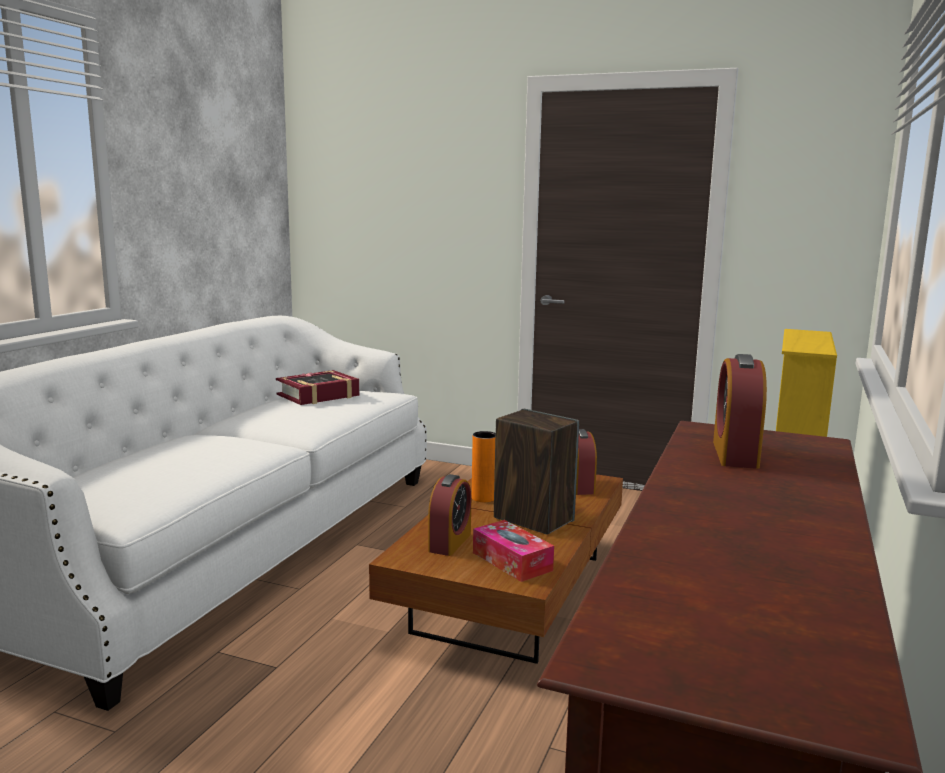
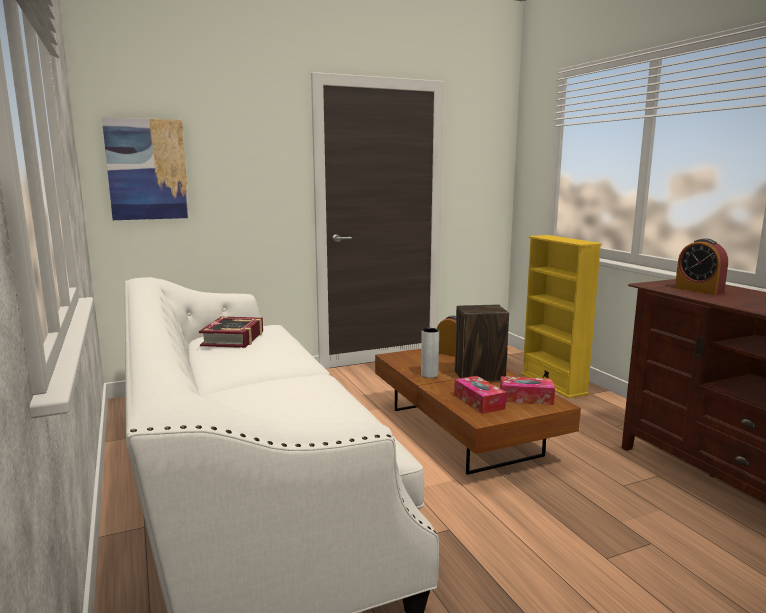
camera: 45 degrees left, 0 degrees up
(343, 202) = (147, 169): none -> picture
(450, 542) = (479, 402): alarm clock -> tissue box
(483, 498) = (429, 375): orange vase -> grey vase

